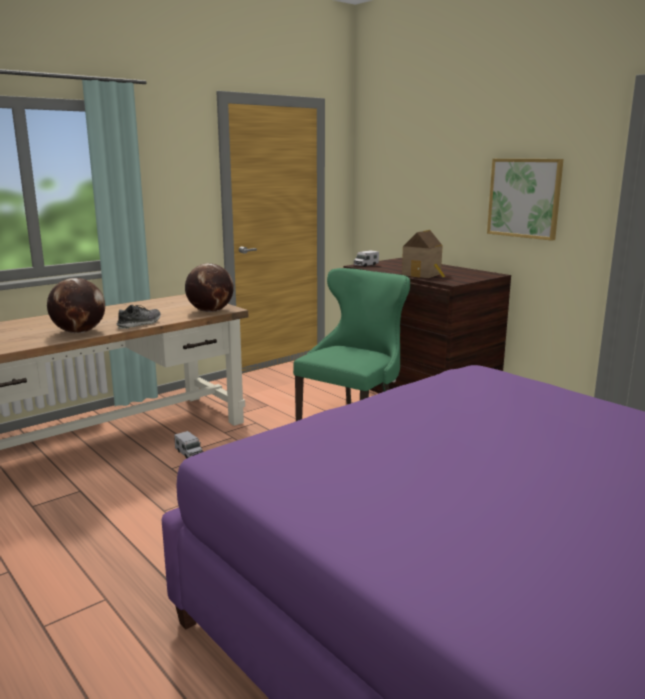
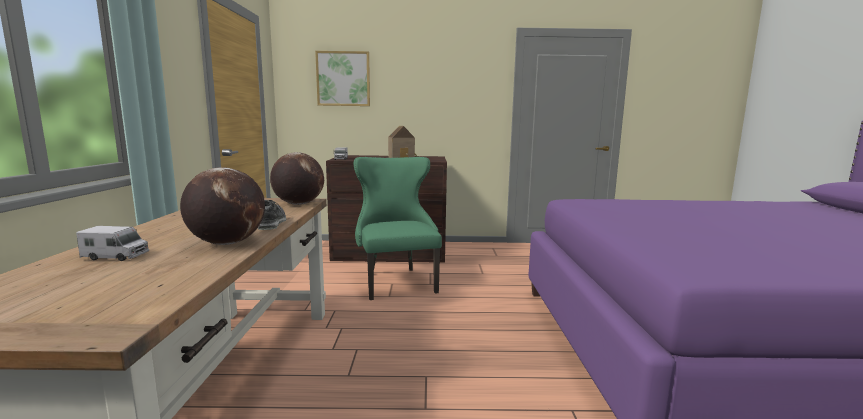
camera: 50 degrees left, 5 degrees down
(189, 453) = (333, 356): toy truck -> toy truck (116, 256)
(524, 198) = (447, 103): picture -> picture (343, 79)

